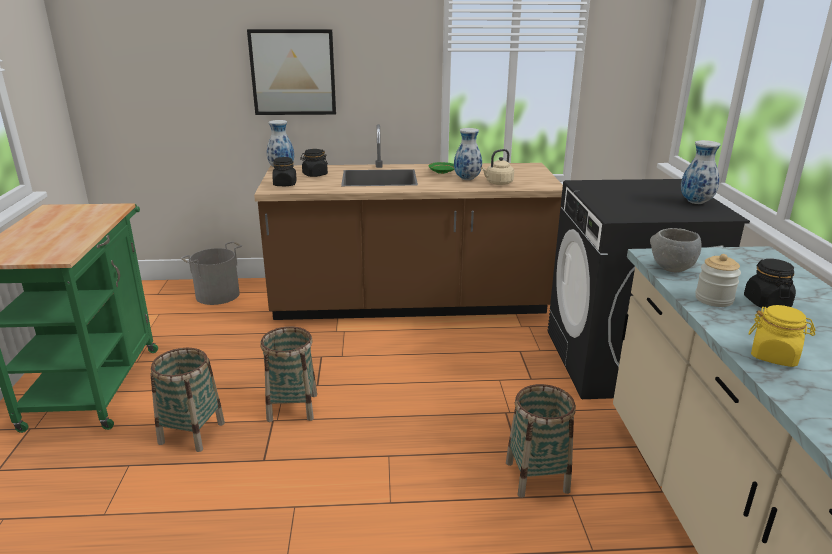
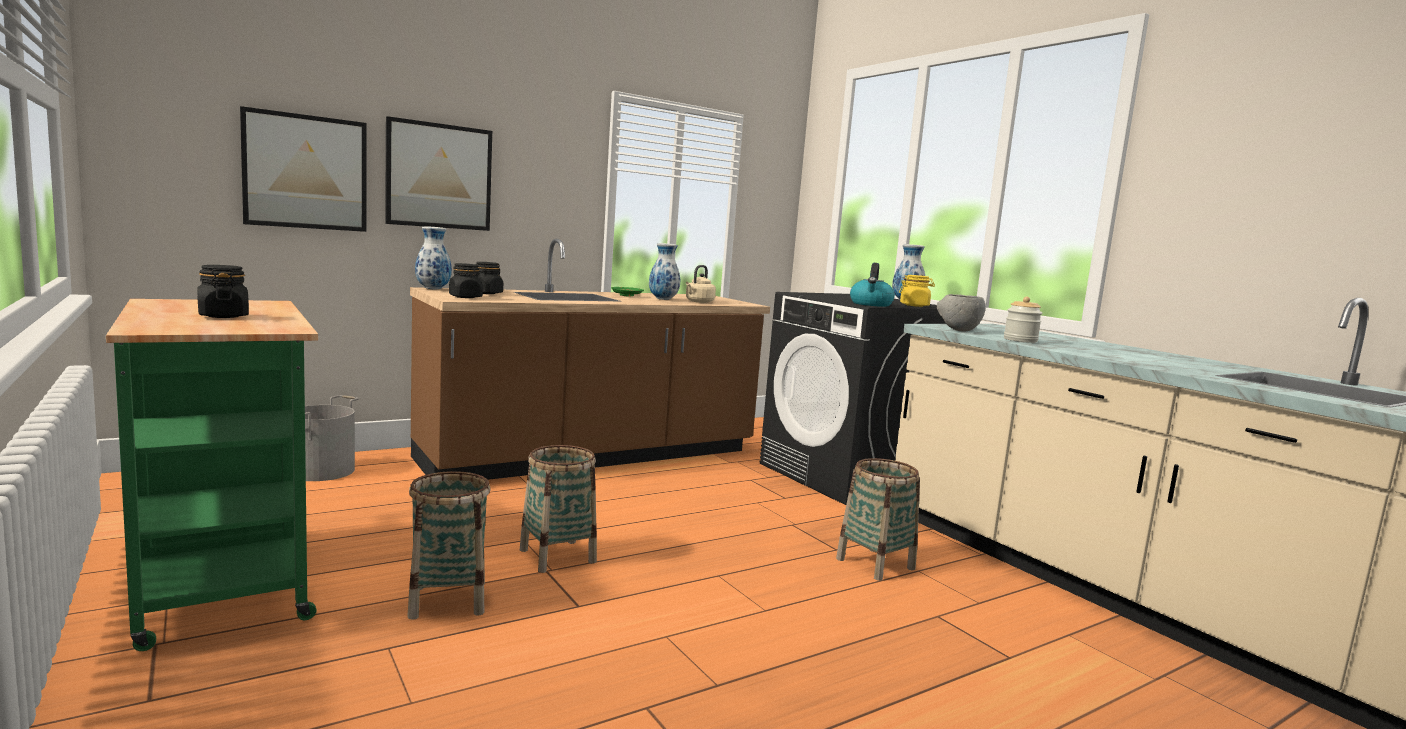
camera: 30 degrees left, 15 degrees down
(196, 80) = (305, 172): none -> picture
(624, 214) = (871, 304): none -> kettle
(766, 302) = (1053, 341): black jar -> black jar (223, 316)
(774, 356) = (1114, 357): yellow jar -> yellow jar (914, 305)

